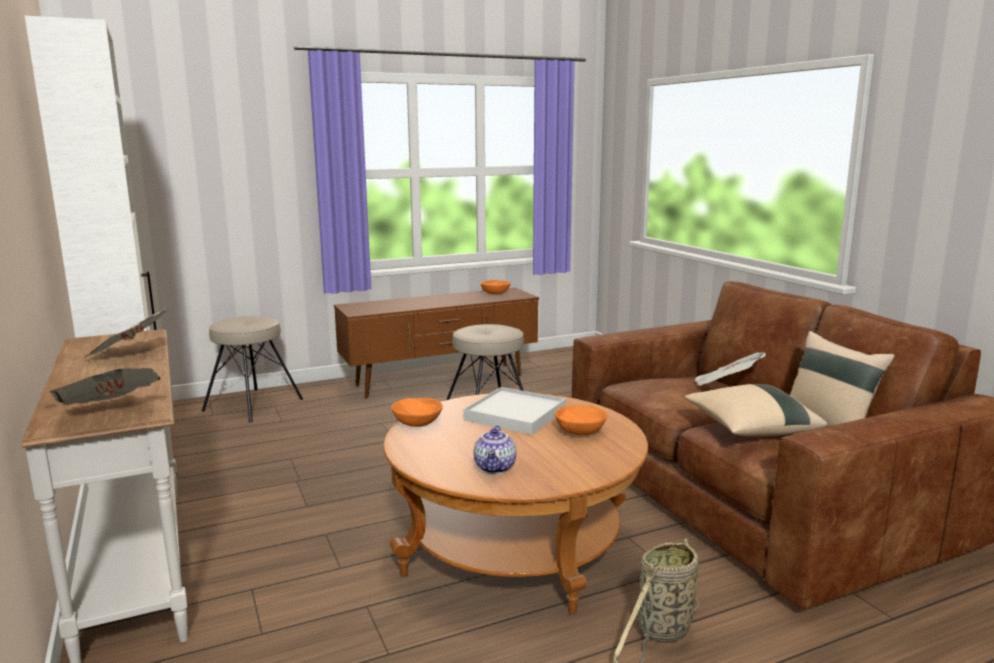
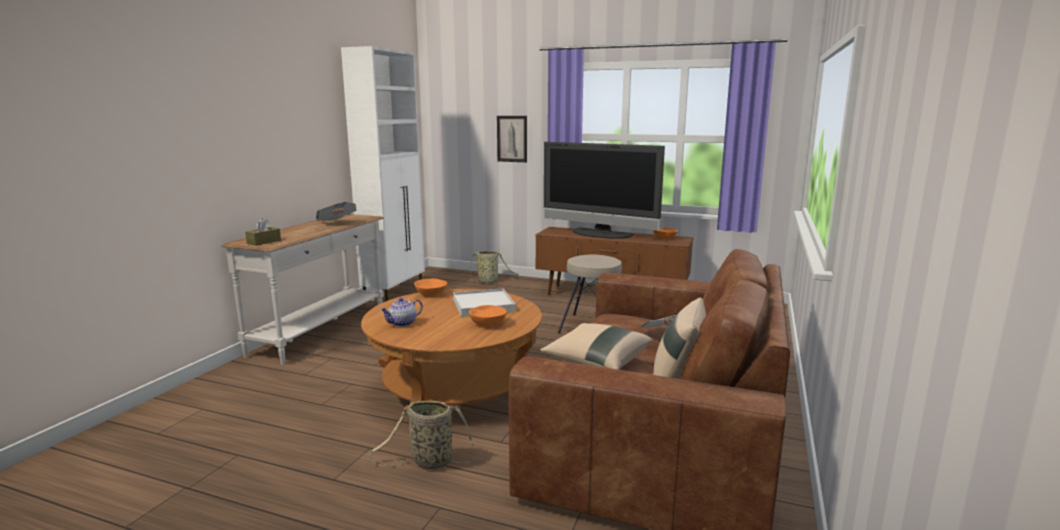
camera: 45 degrees right, 0 degrees up
(111, 413) = (264, 242): newspaper -> brown tissue box
(249, 182) = (512, 138): none -> picture
(252, 404) = (489, 281): beige stool -> basket
(420, 302) = (599, 234): none -> television

